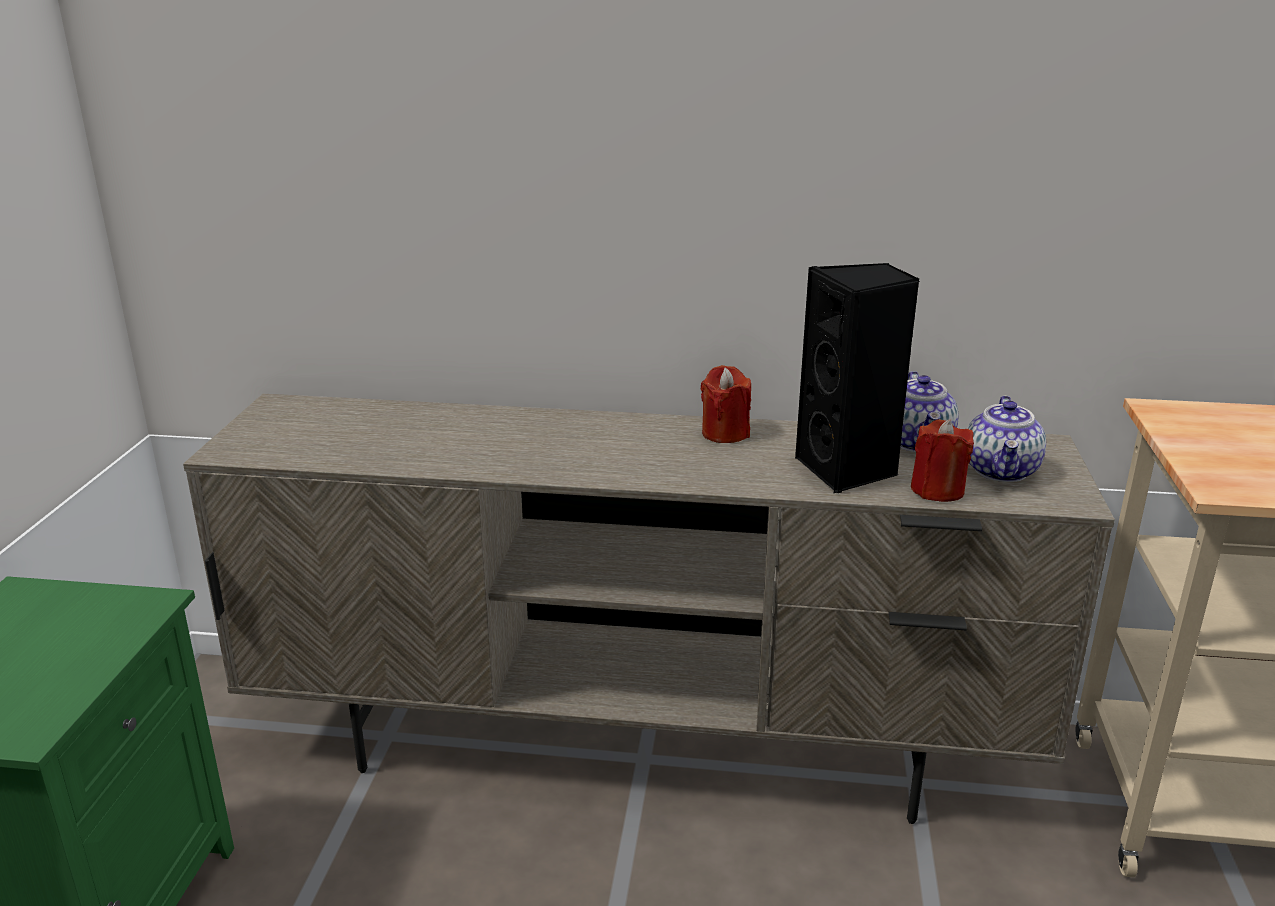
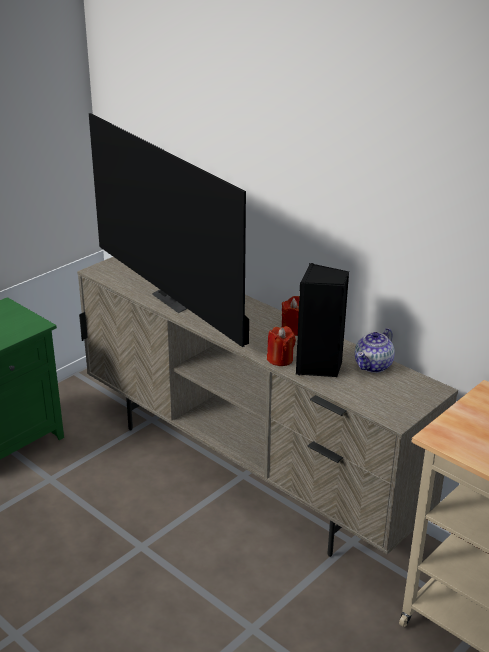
camera: 35 degrees right, 5 degrees up
(461, 448) = (178, 298): none -> television
(937, 490) = (343, 390): red candle -> red candle (280, 359)
(1001, 471) = (388, 393): teapot -> none

